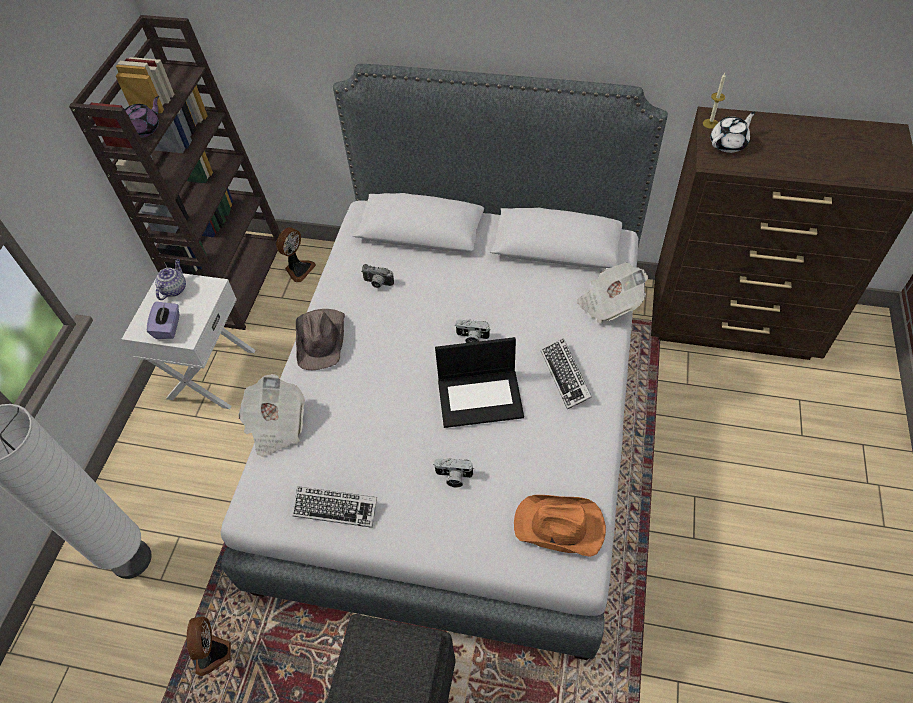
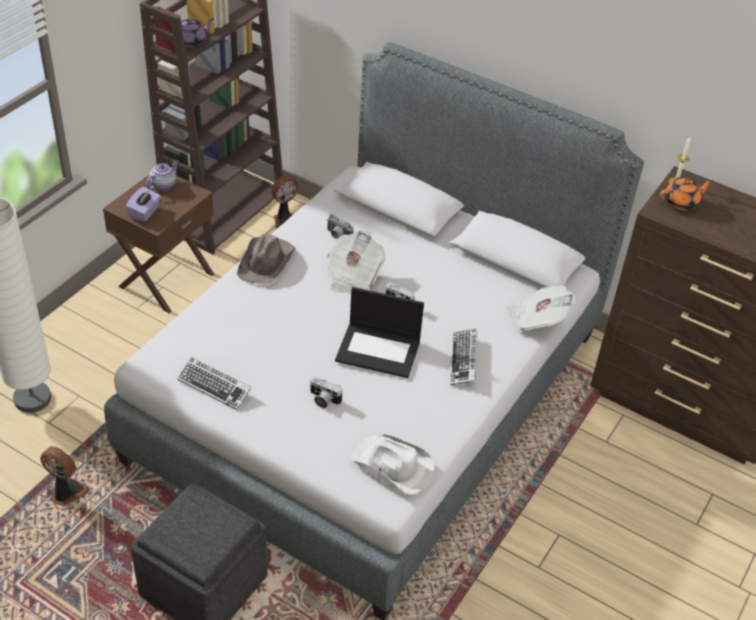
camera: 15 degrees right, 10 degrees down
(210, 374) = (165, 279): white nightstand -> brown nightstand
(214, 653) = (66, 492): fan -> fan turned 105 degrees clockwise
(275, 426) = (196, 311): newspaper -> newspaper (353, 275)
(560, 527) = (393, 466): orange hat -> white hat
(728, 143) = (681, 202): white teapot -> orange teapot

